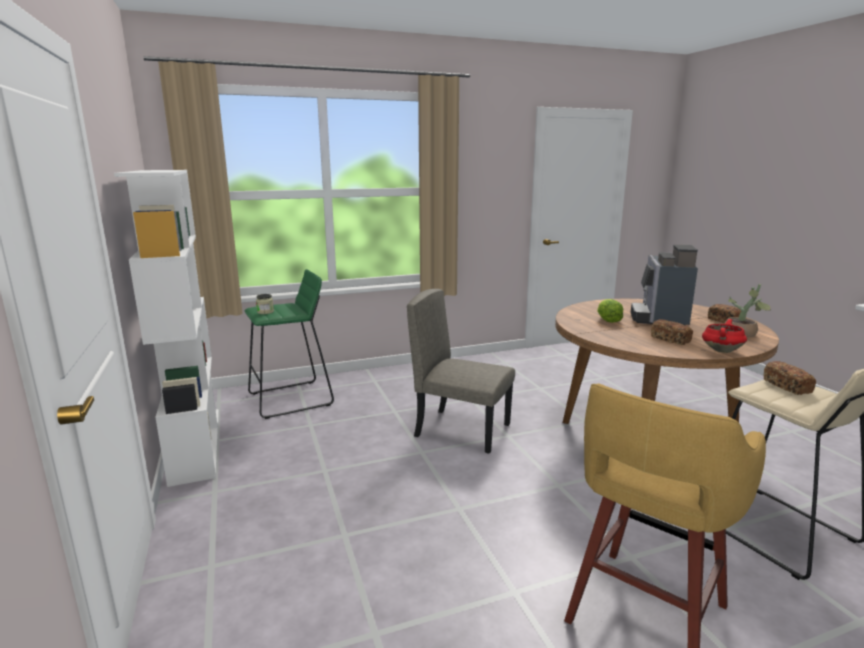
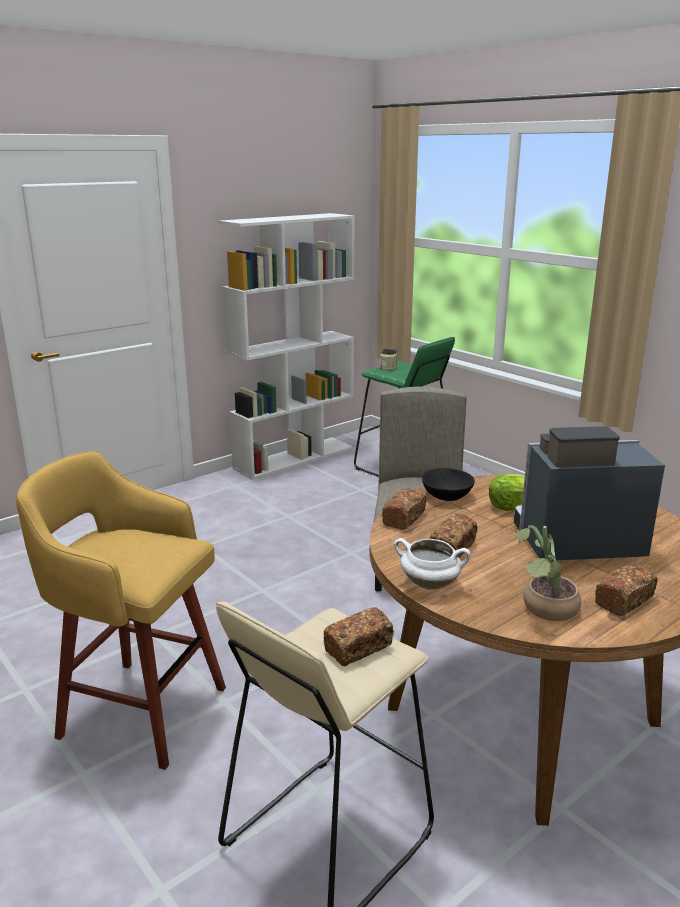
camera: 70 degrees right, 5 degrees up
(589, 330) = (447, 496): none -> black bowl
(625, 344) = (404, 518): none -> bread
(721, 350) = (431, 584): red cooking pot -> white cooking pot

